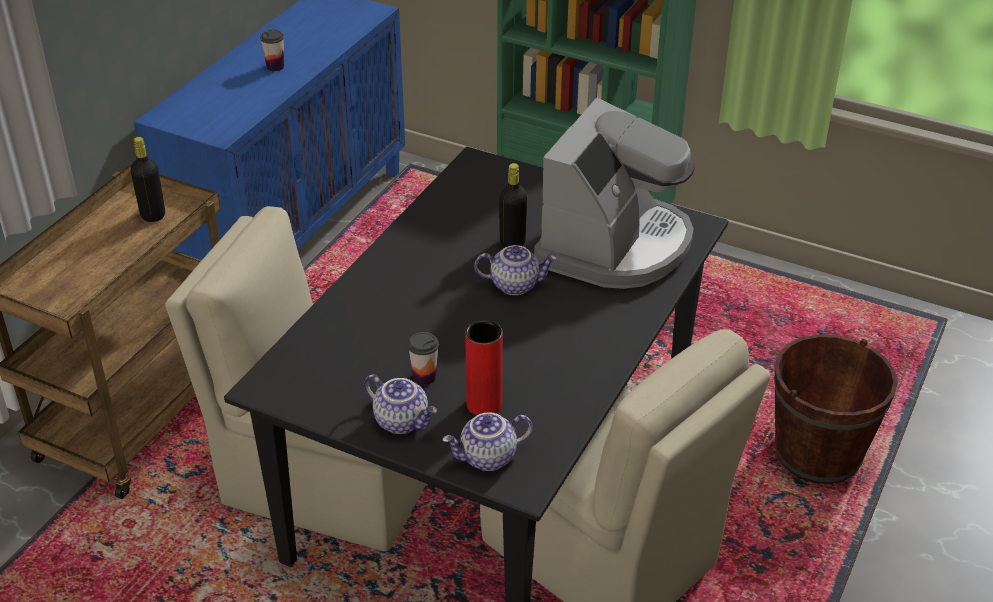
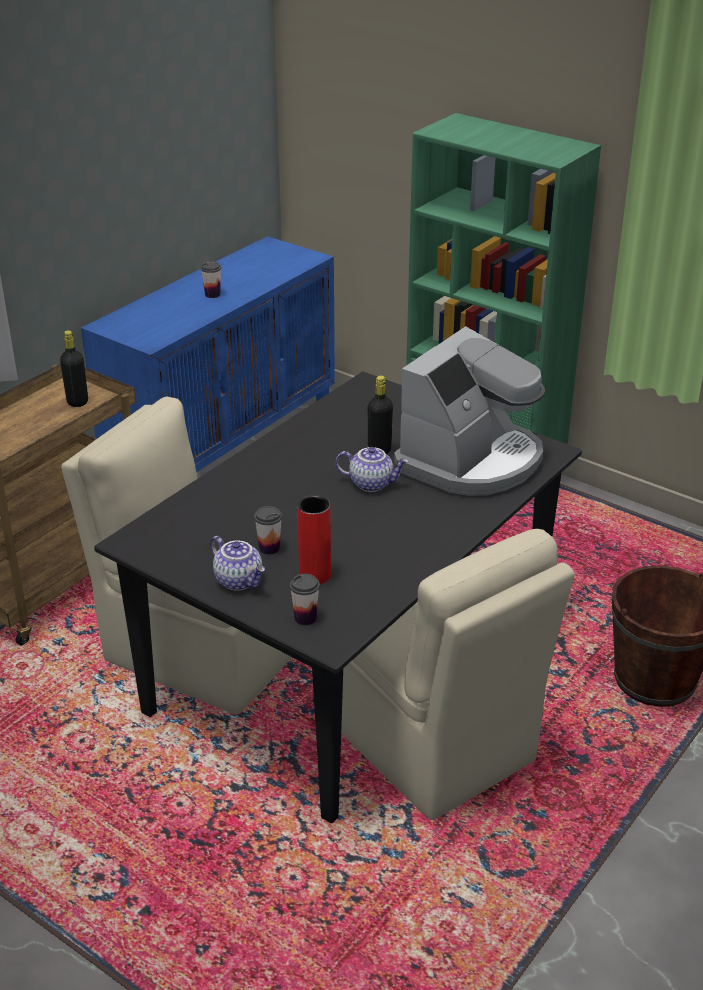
camera: 10 degrees right, 5 degrees down
(488, 458) = (305, 618): teapot -> cup

